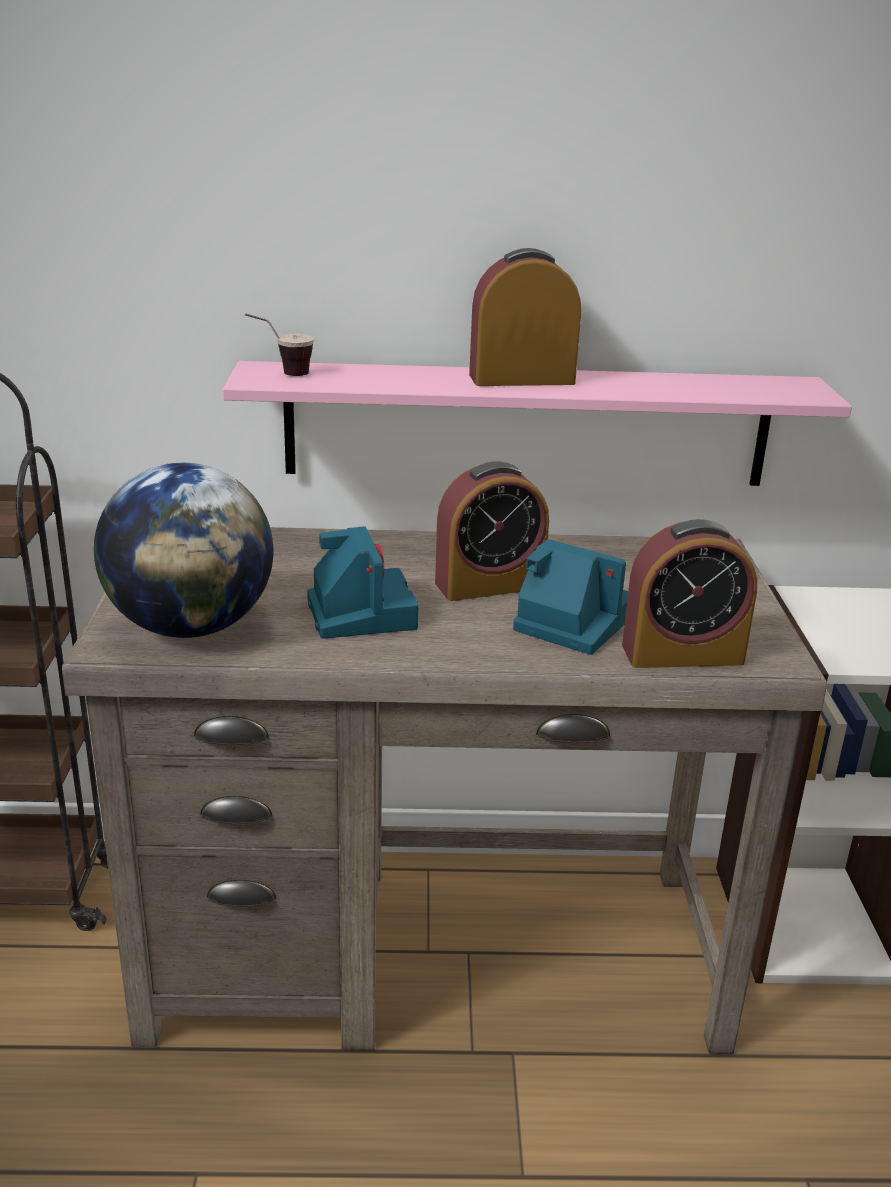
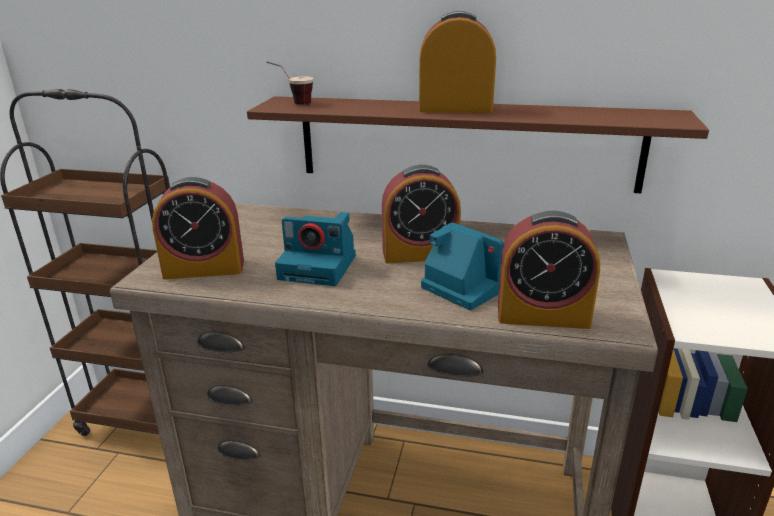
camera: 15 degrees right, 0 degrees up
(190, 627) = (204, 269): globe -> alarm clock
(359, 612) = (320, 267): camera -> camera turned 105 degrees clockwise
(527, 424) = (466, 143): pink shelf -> brown shelf

